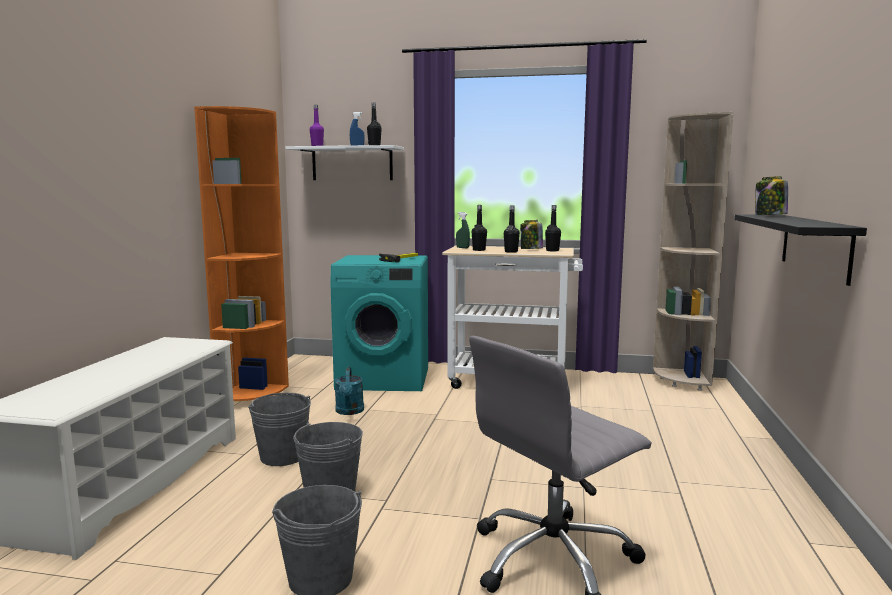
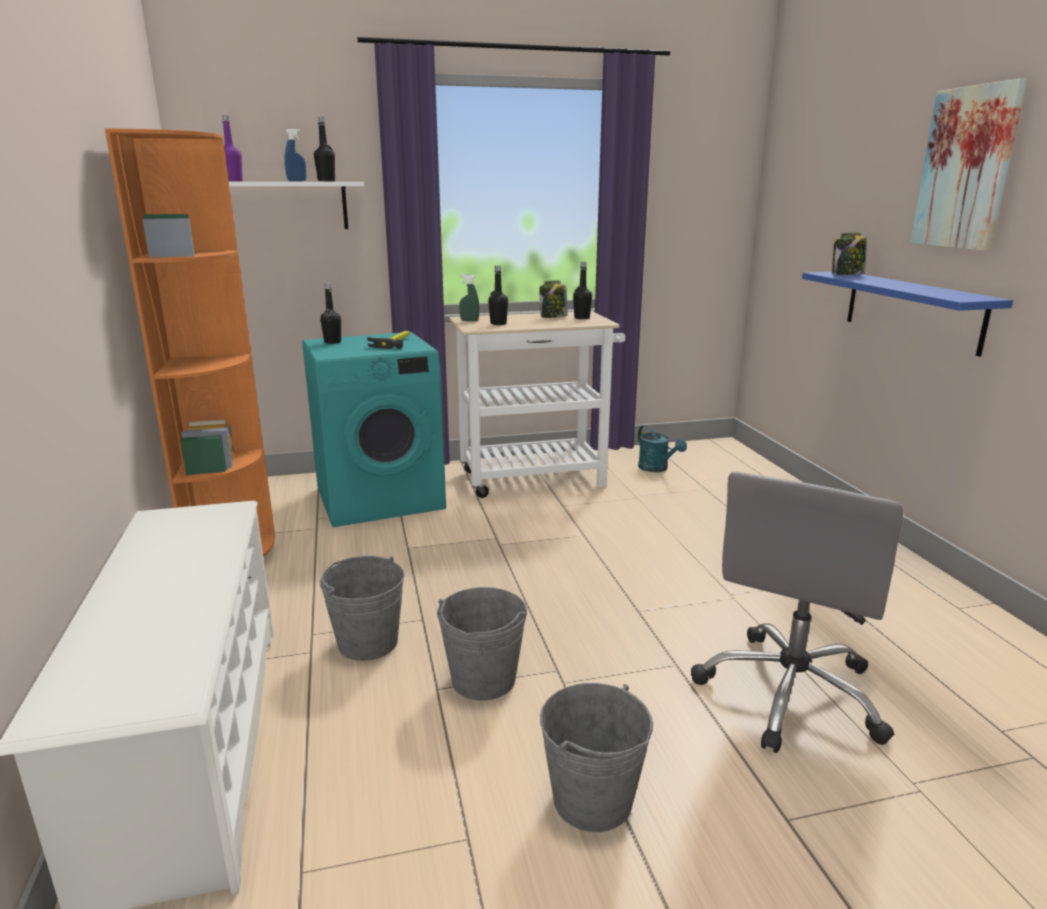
camera: 25 degrees left, 10 degrees up
(349, 412) = (387, 556): turquoise watering can -> turquoise watering can (657, 468)
(511, 252) = (541, 324): black bottle -> black bottle (332, 342)
(682, 383) = (701, 450): beige bookcase -> none
(815, 246) = (912, 310): black shelf -> blue shelf
(843, 109) = (967, 168): none -> picture

